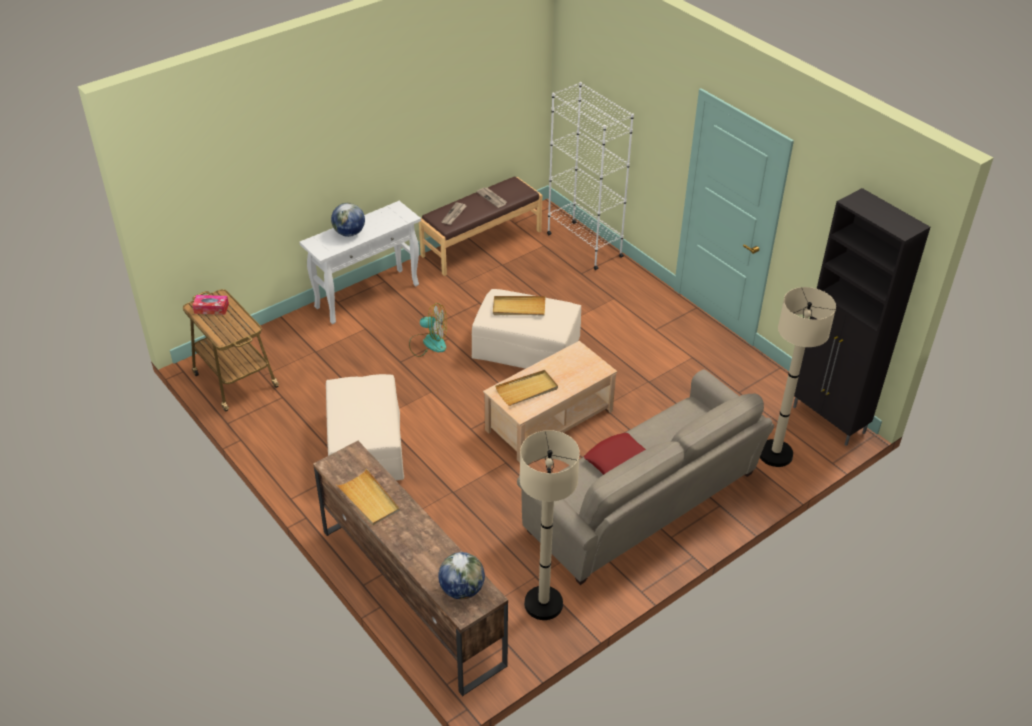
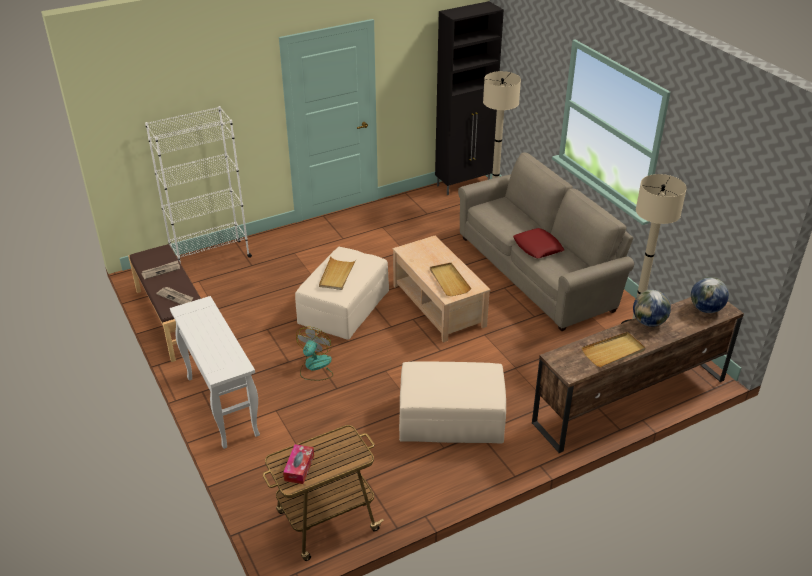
camera: 80 degrees left, 5 degrees down
(349, 233) = (213, 346): globe -> globe (648, 322)

